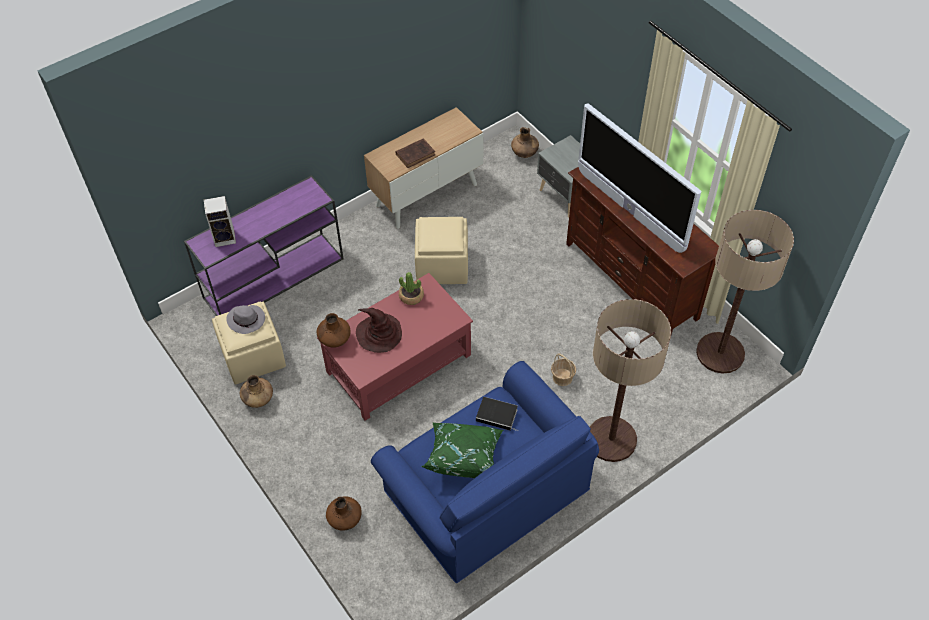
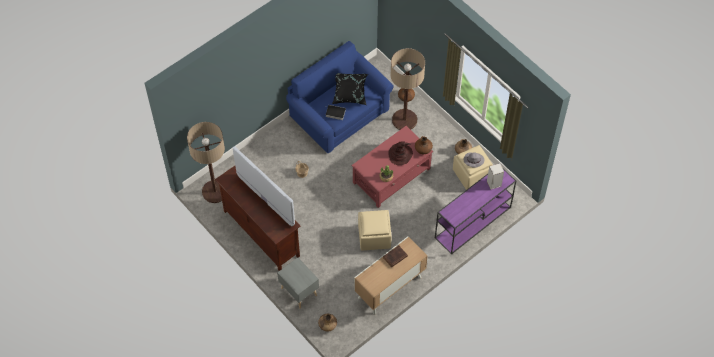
camera: 175 degrees right, 5 degrees up
(464, 456) = (350, 93): green pillow -> black pillow
(611, 439) = (277, 142): floor lamp -> floor lamp (404, 120)

